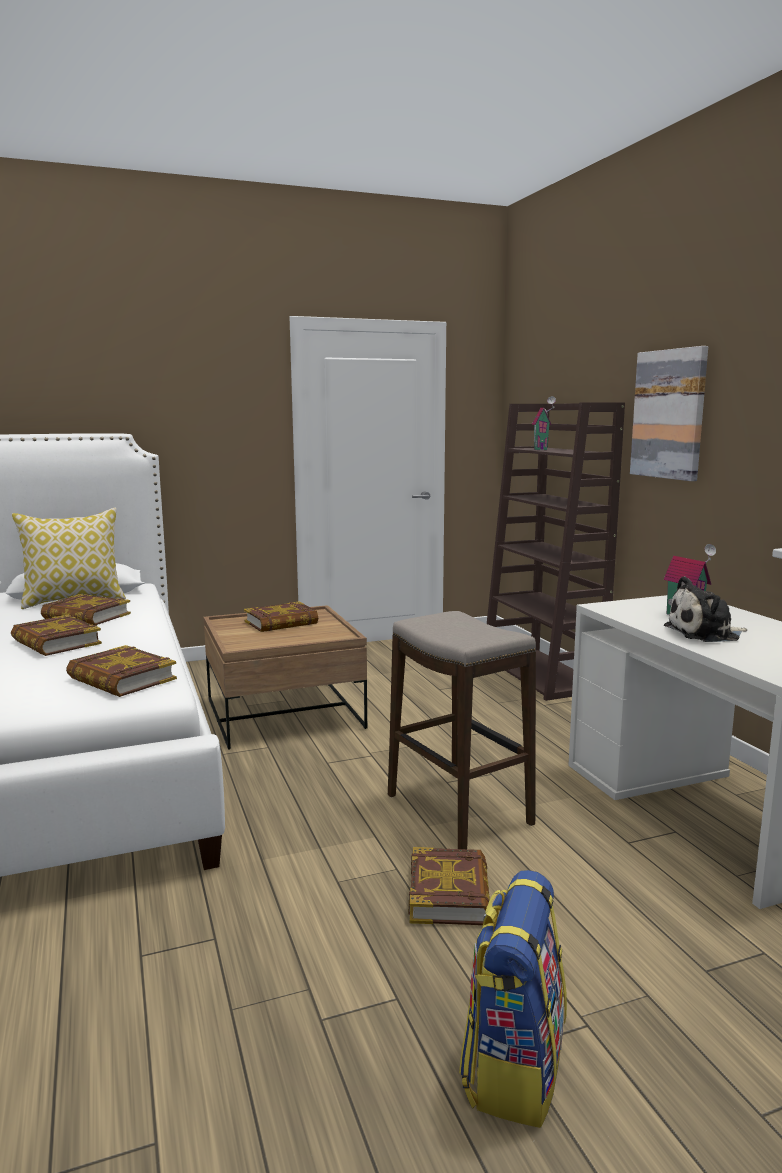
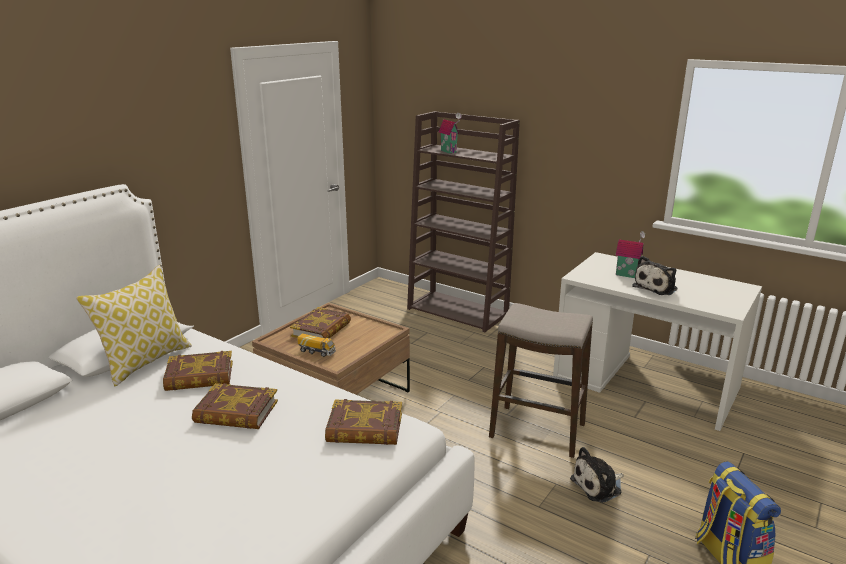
camera: 35 degrees left, 10 degrees up
(243, 636) = (317, 352): none -> toy truck
(449, 893) = (598, 485): book -> plush toy
(669, 414) = (560, 132): picture -> none

